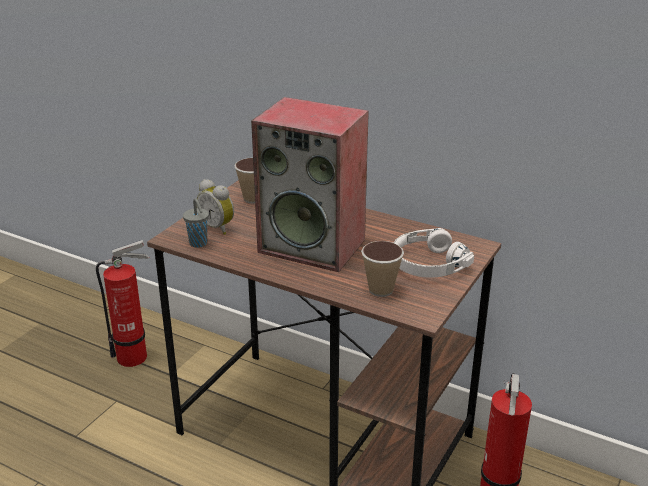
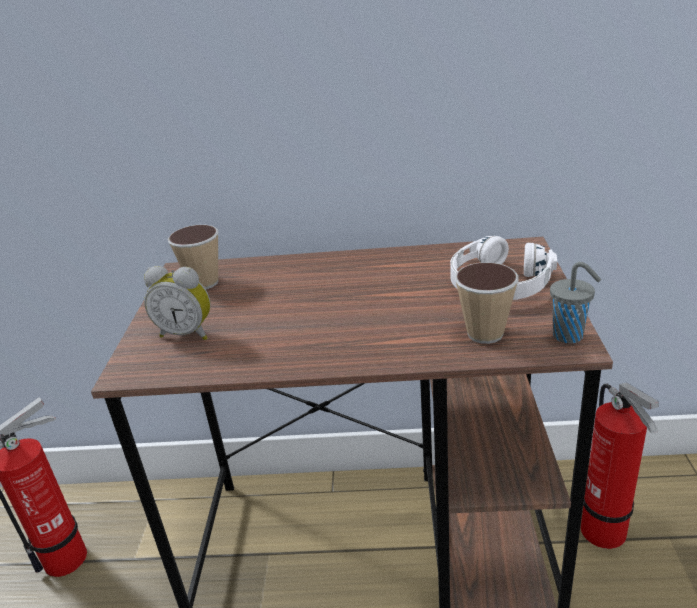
camera: 25 degrees left, 0 degrees up
(199, 244) = (178, 365): grey cup -> grey cup (569, 336)
(313, 246) = (341, 311): speaker -> none

